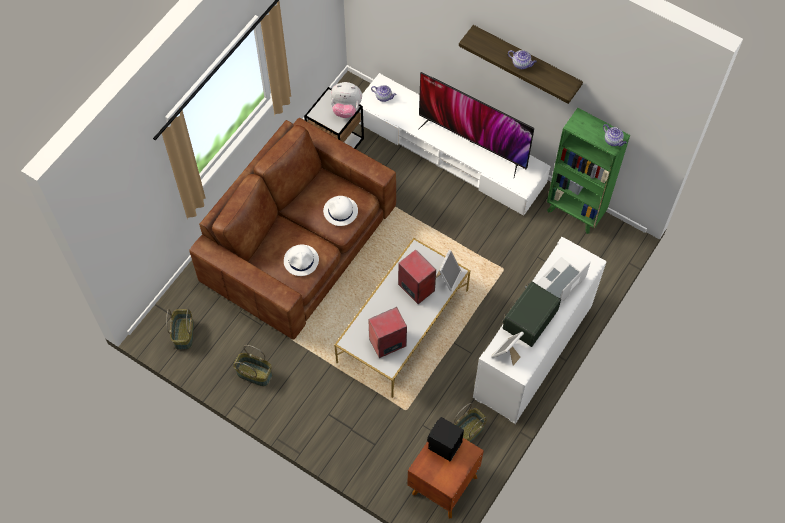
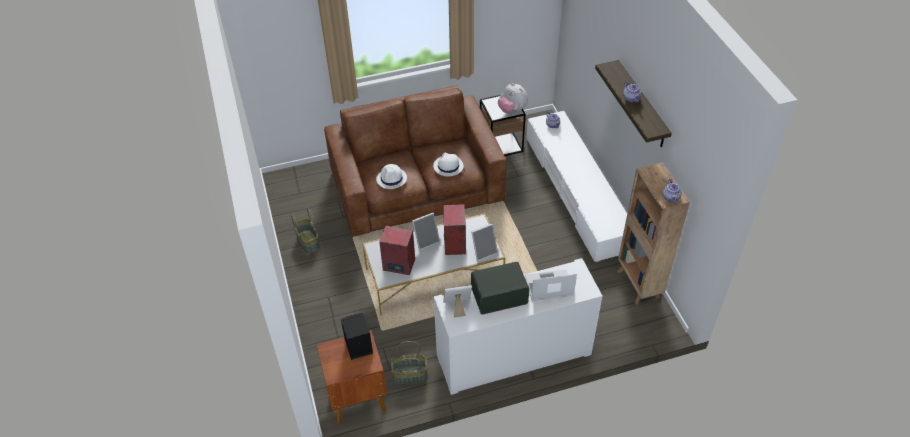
camera: 40 degrees right, 15 degrees down
(183, 333) = (291, 192): basket -> none
(389, 302) = (426, 240): none -> picture frame
(473, 142) = (591, 184): television -> none
(575, 213) = (638, 285): green bookcase -> brown bookcase

